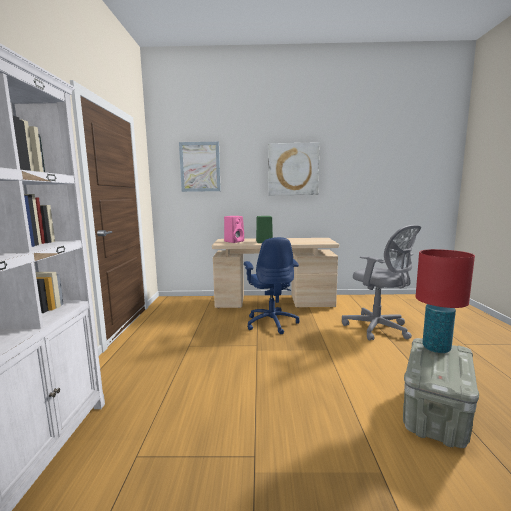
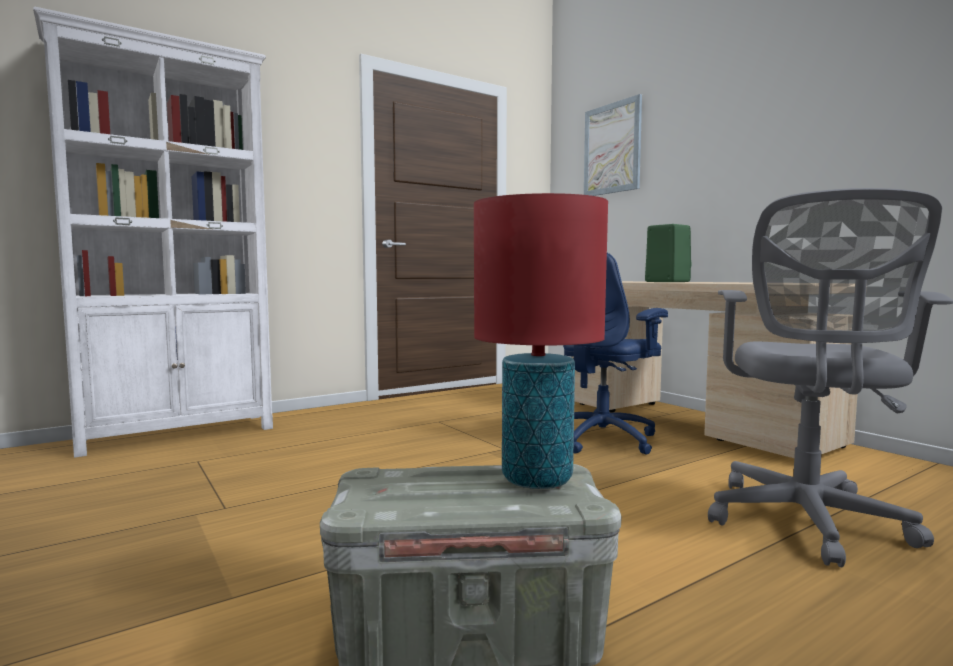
camera: 55 degrees right, 5 degrees down
(234, 241) = (627, 281): pink speaker -> none
(293, 169) = (781, 116): picture -> none

